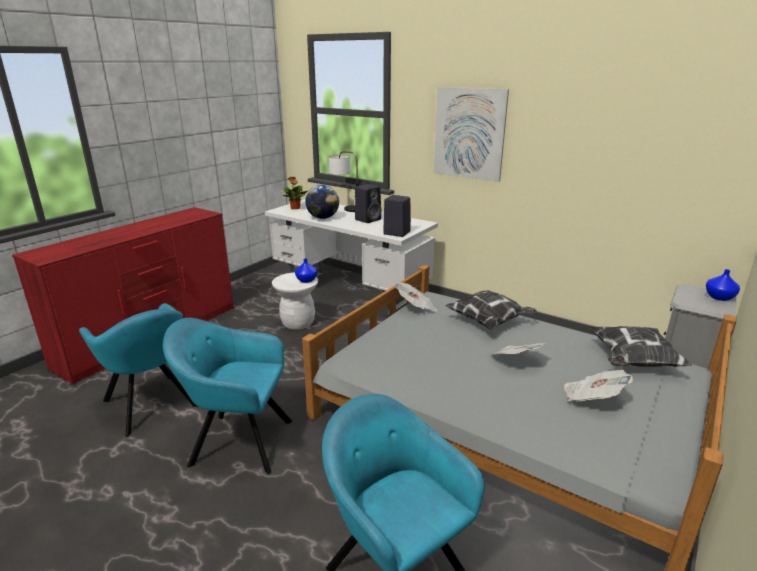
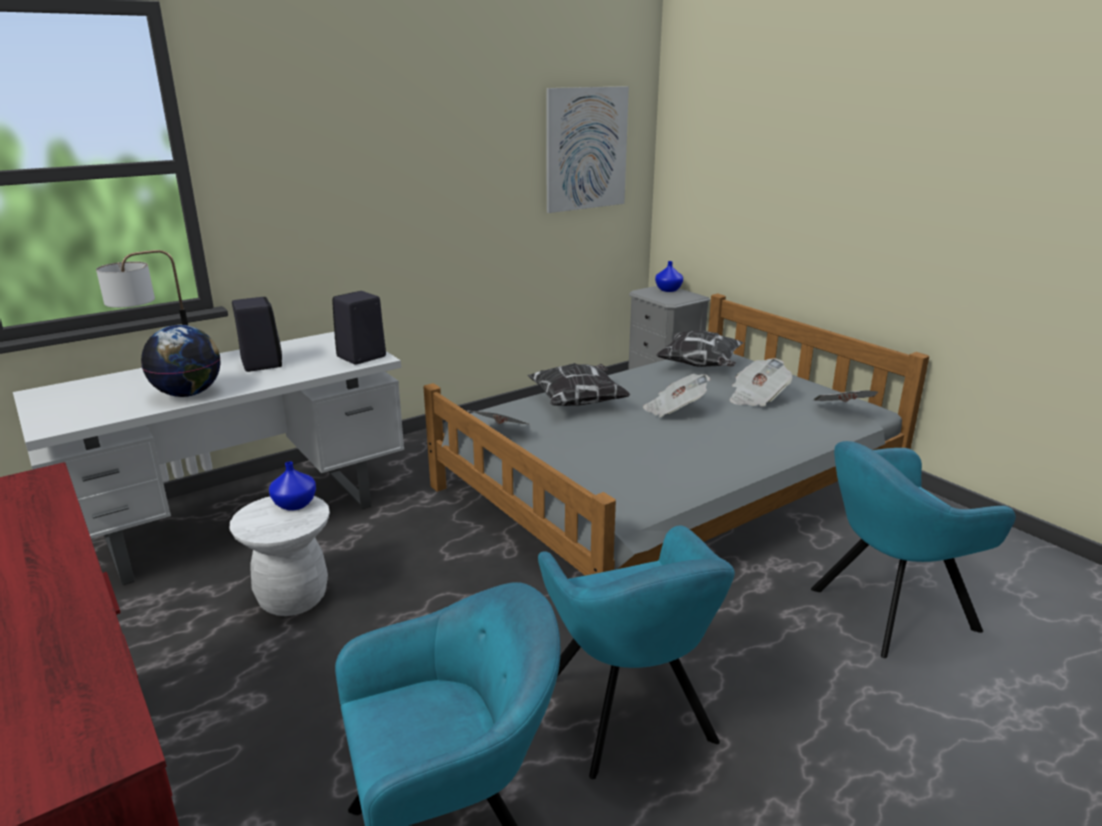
camera: 70 degrees left, 0 degrees up
(237, 441) = (630, 714): turquoise armchair -> turquoise armchair turned 45 degrees counterclockwise
(295, 208) = (70, 410): potted plant -> none
(469, 134) = (353, 176): picture -> picture (586, 149)
(621, 456) = (842, 411): none -> newspaper

